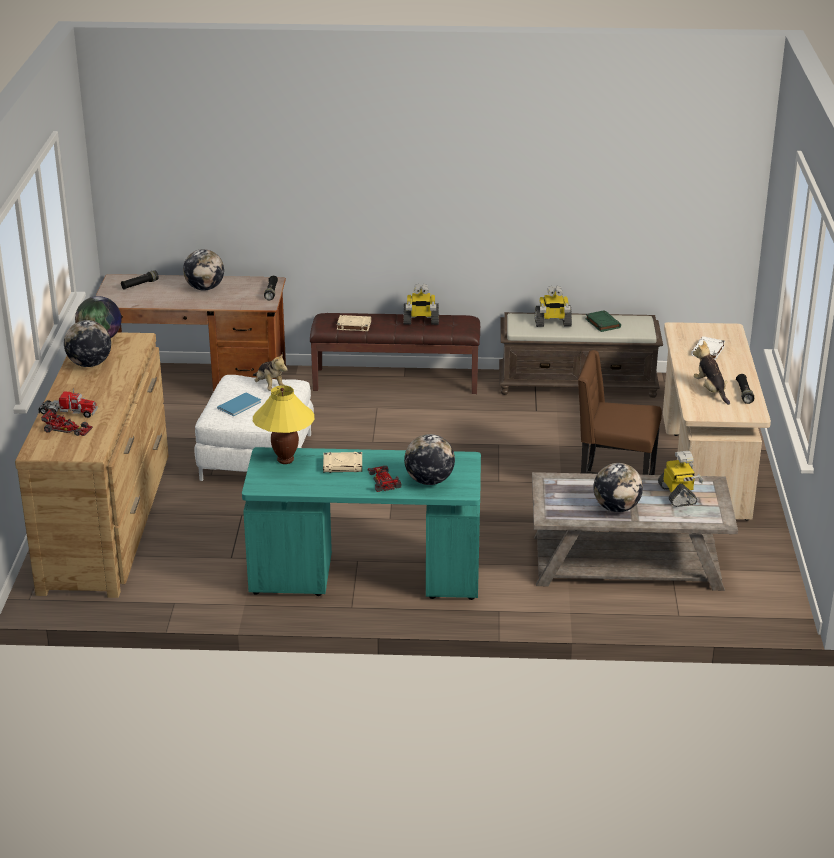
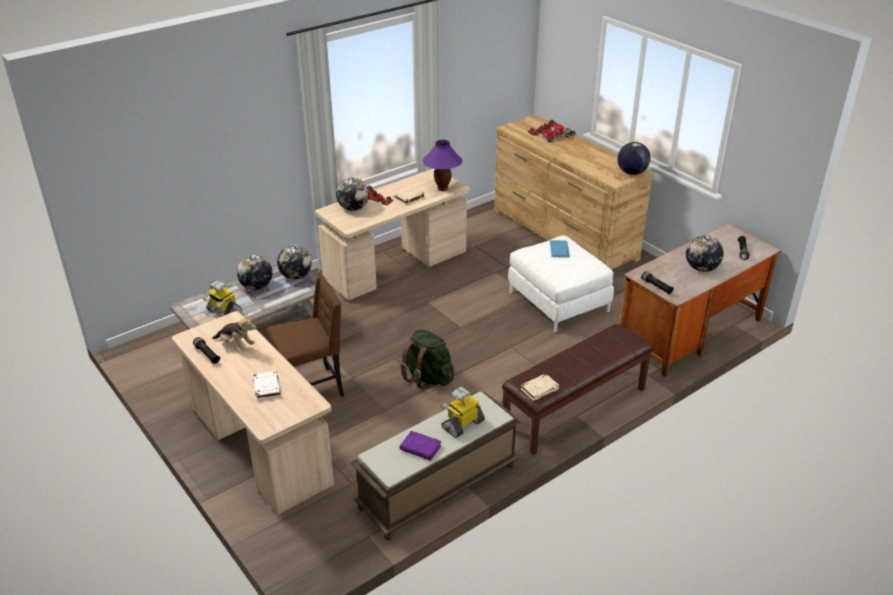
camera: 140 degrees right, 5 degrees up
(89, 364) = (604, 159): globe -> globe (296, 276)
(269, 387) = (570, 273): plush toy -> none
(285, 460) = (442, 188): yellow table lamp -> purple table lamp
(353, 325) = (602, 341): beige book -> beige book (540, 389)
(365, 577) = (396, 266): turquoise desk -> beige desk
(420, 321) = (565, 372): toy robot -> none
(488, 452) = (427, 377): none -> green backpack
(602, 323) = (421, 448): green book -> purple book

